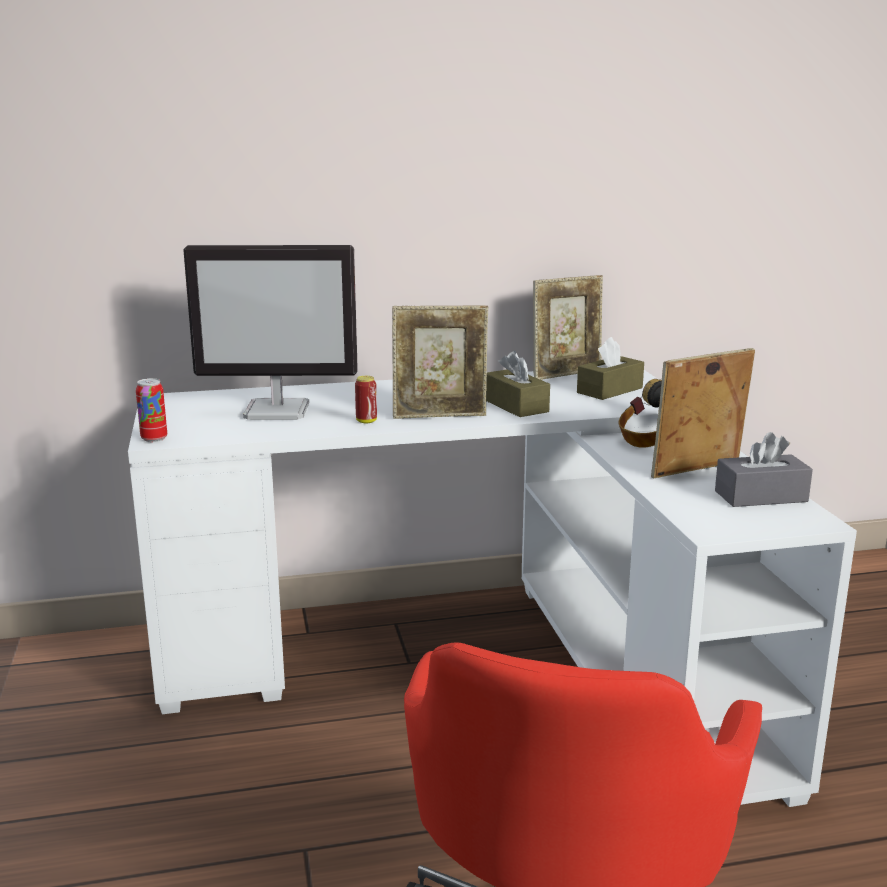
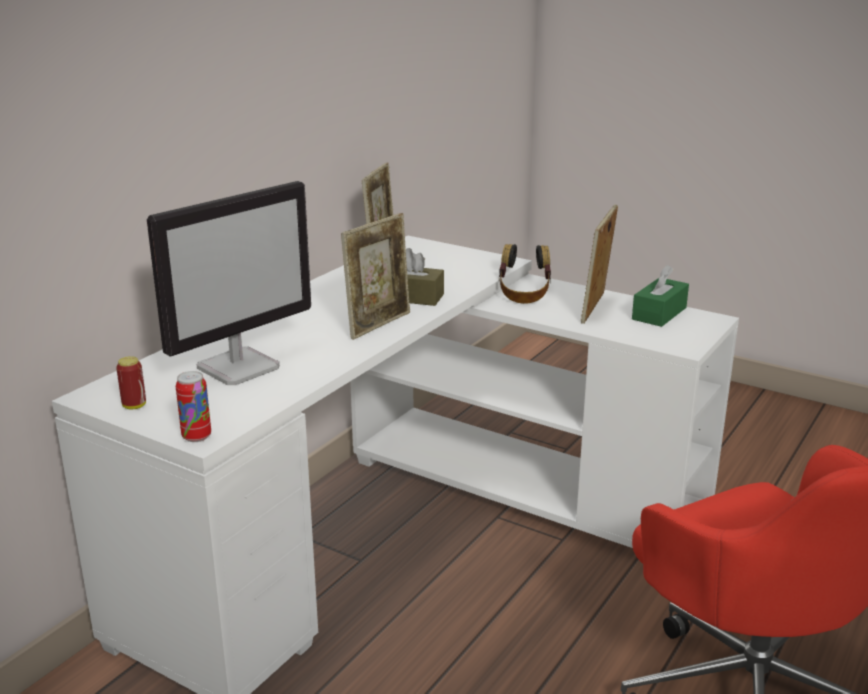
camera: 45 degrees left, 5 degrees up
(366, 421) = (336, 349): can -> can (134, 406)
(609, 390) = (440, 263): brown tissue box -> none
(761, 496) = (659, 313): grey tissue box -> green tissue box

